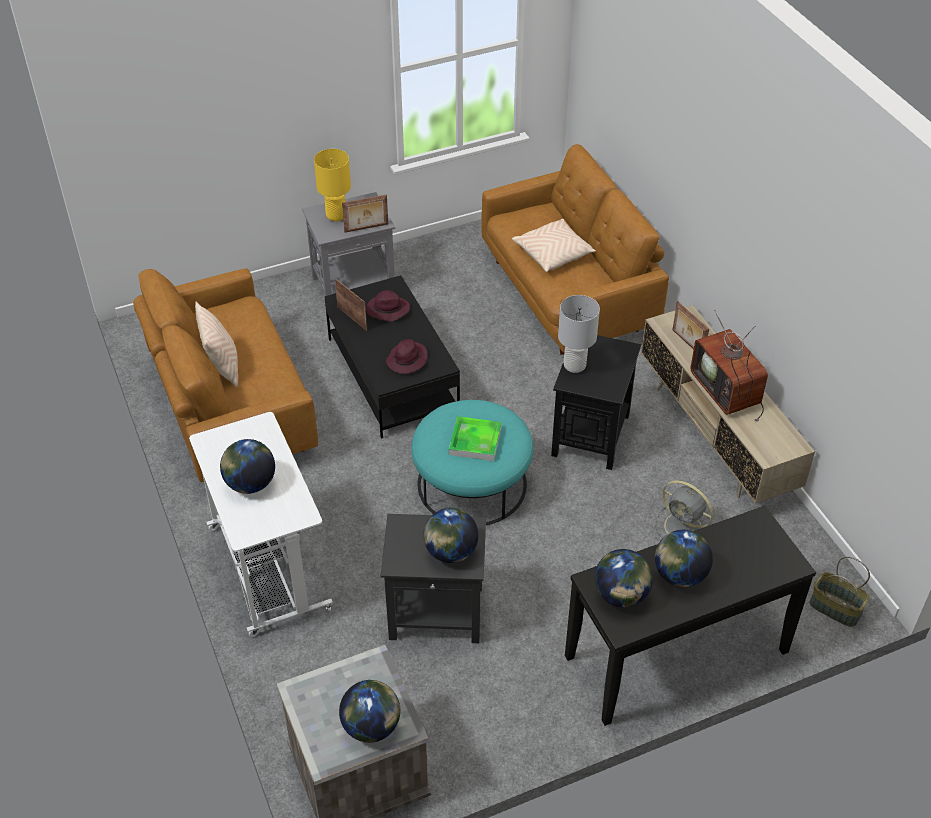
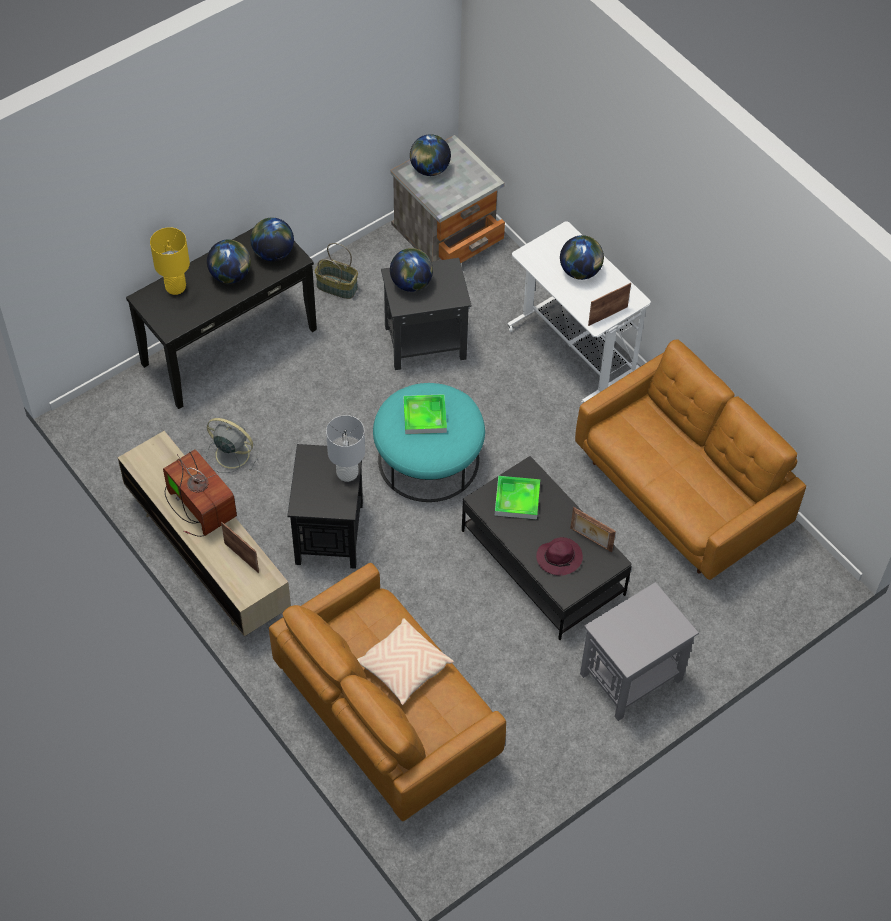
camera: 165 degrees right, 10 degrees up
(222, 366) = (686, 450): beige pillow -> none
(336, 217) = (654, 625): yellow table lamp -> yellow table lamp (176, 288)
(366, 228) = (613, 615): picture frame -> picture frame (607, 315)
(407, 360) = (517, 499): purple hat -> tray
(834, 608) = (101, 406): basket -> basket (337, 286)

